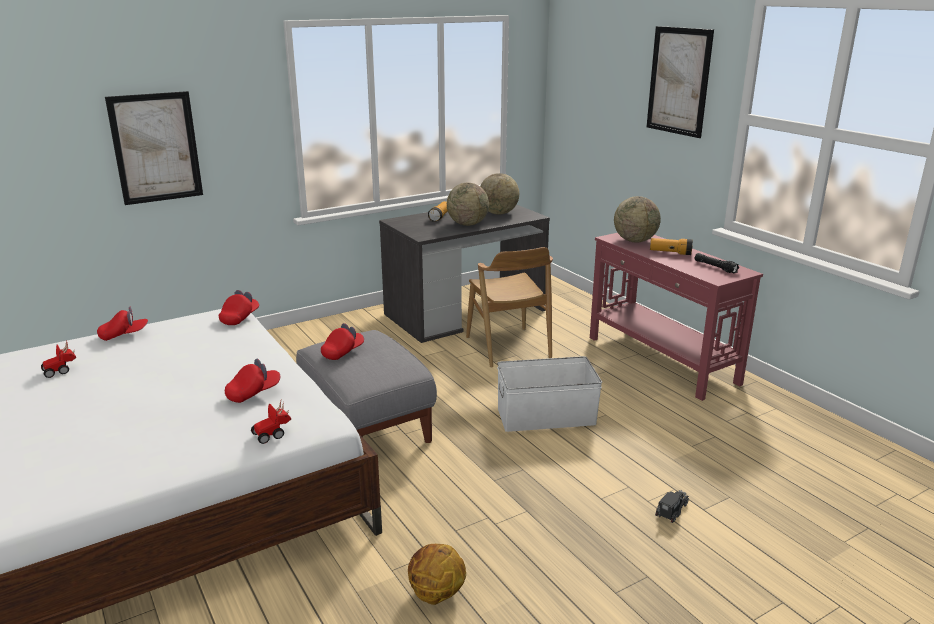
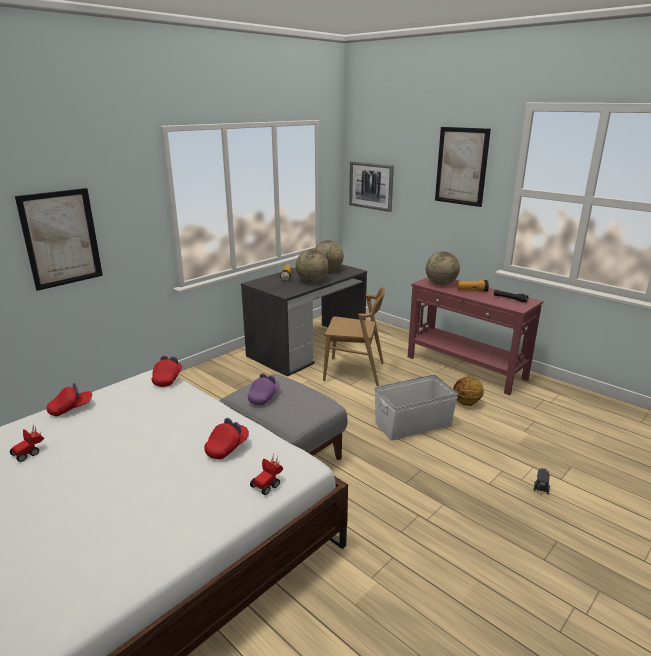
camera: 15 degrees left, 0 degrees up
(343, 352) = (264, 397): red cap -> purple cap
(436, 595) = (418, 592): basketball -> basketball (466, 403)
(508, 347) = (354, 372): brown chair -> brown chair turned 45 degrees counterclockwise
(576, 105) = (371, 186): none -> picture

